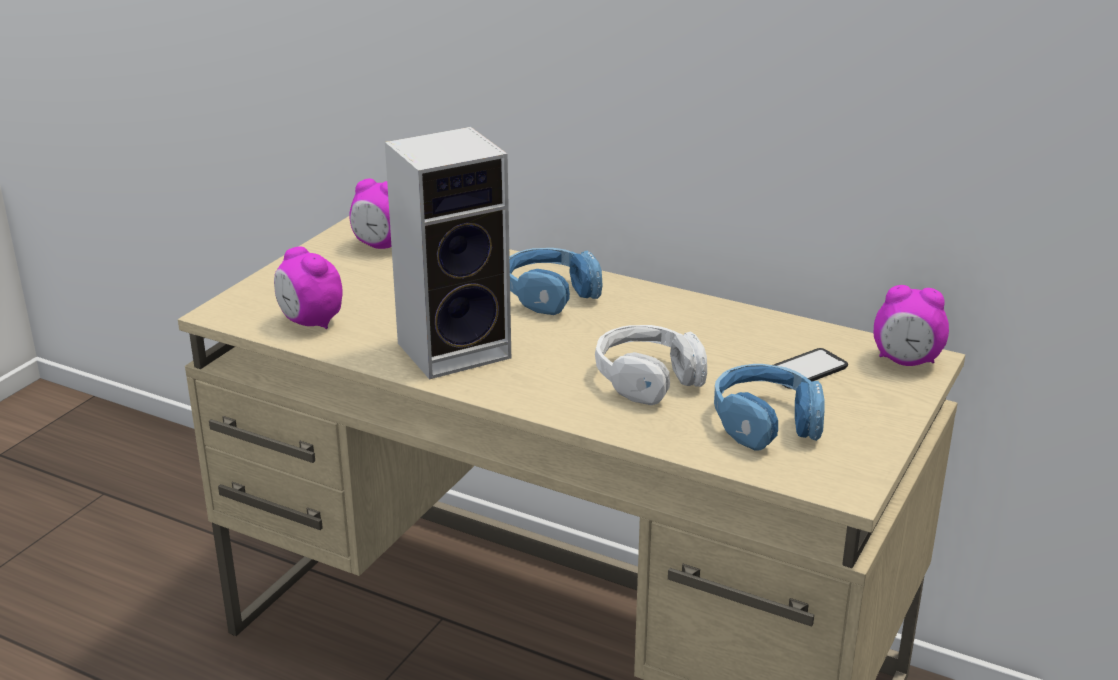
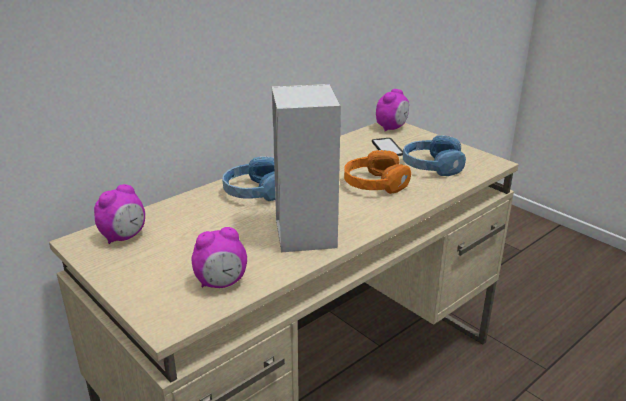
camera: 70 degrees left, 0 degrees up
(647, 378) = (374, 184): white headphones -> orange headphones

